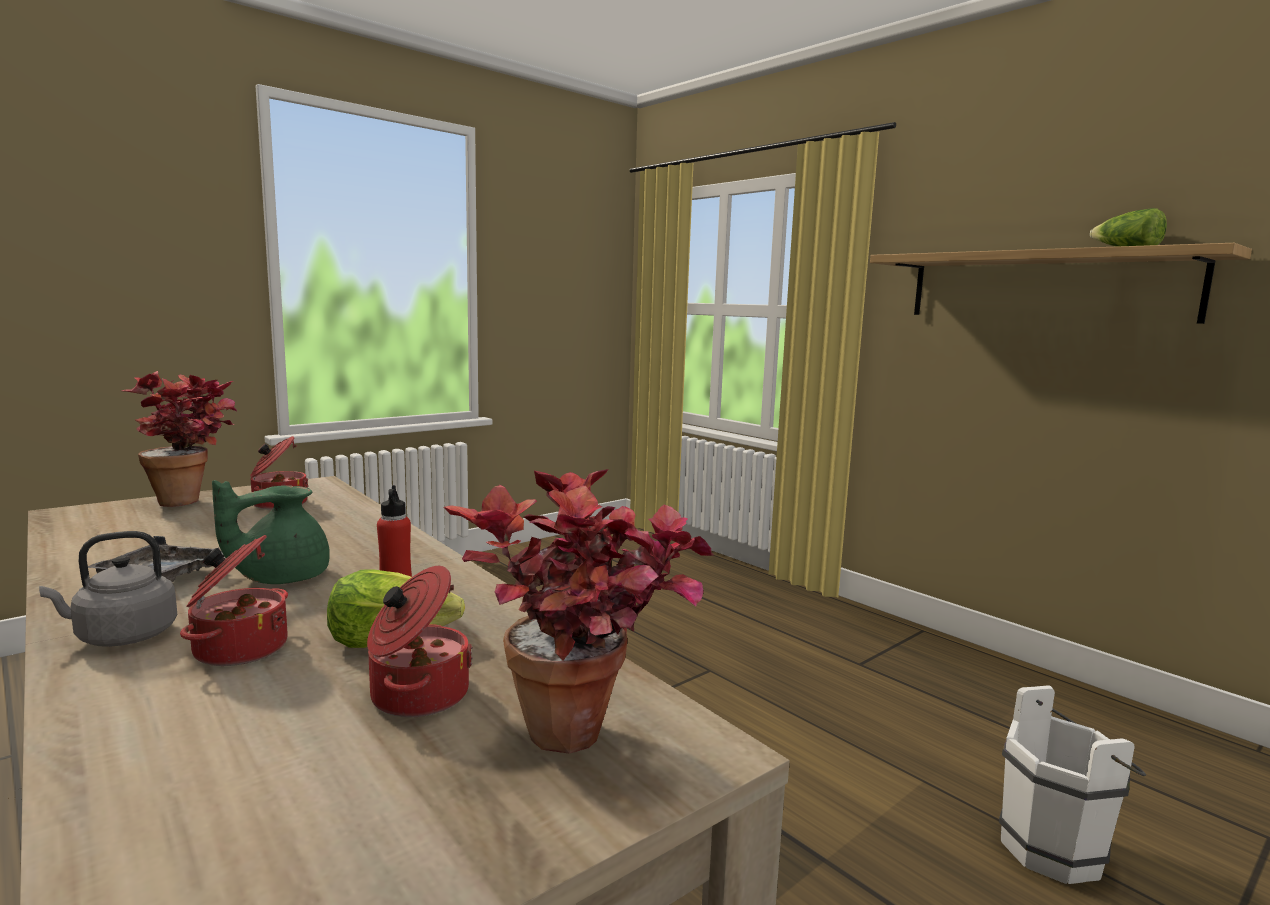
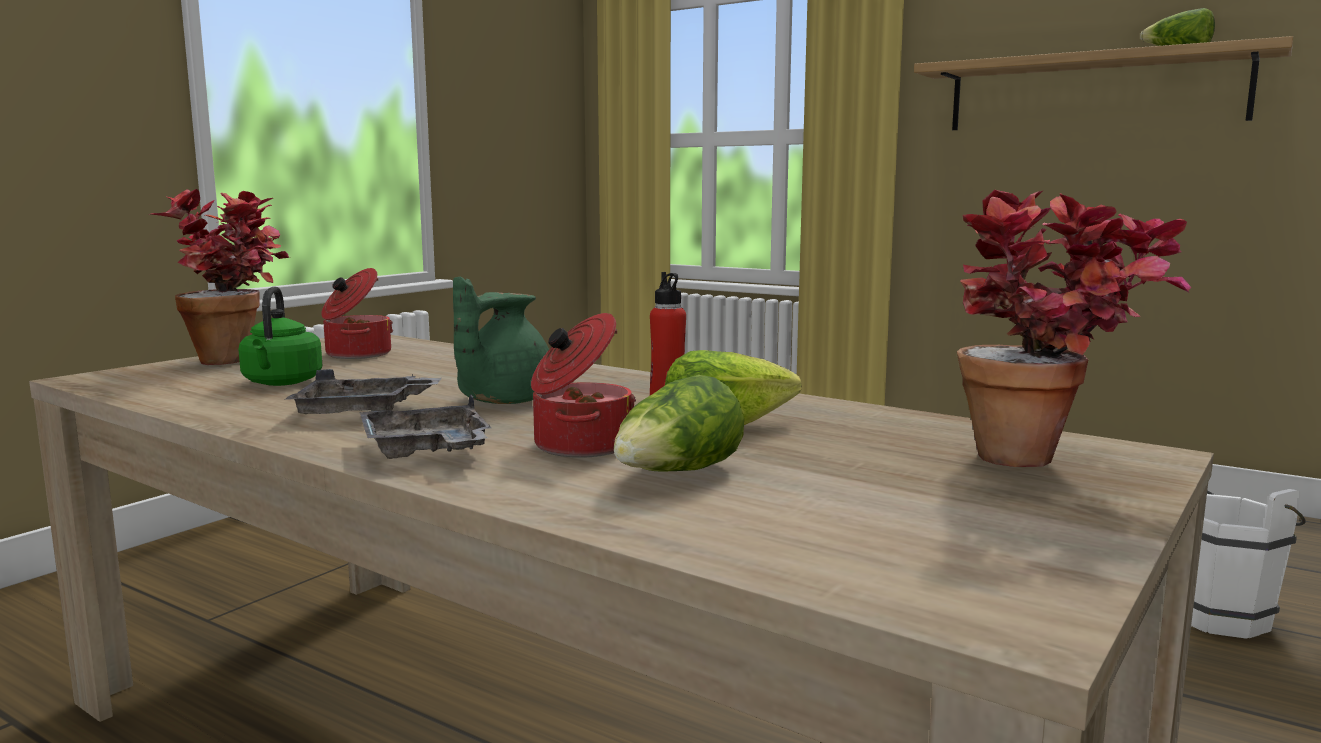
camera: 15 degrees left, 0 degrees up
(121, 637) = (427, 451): grey kettle -> grey tray
(171, 533) = (281, 383): none -> green kettle
(245, 703) = (678, 474): none -> lettuce
(417, 695) = (831, 453): cooking pot -> none

